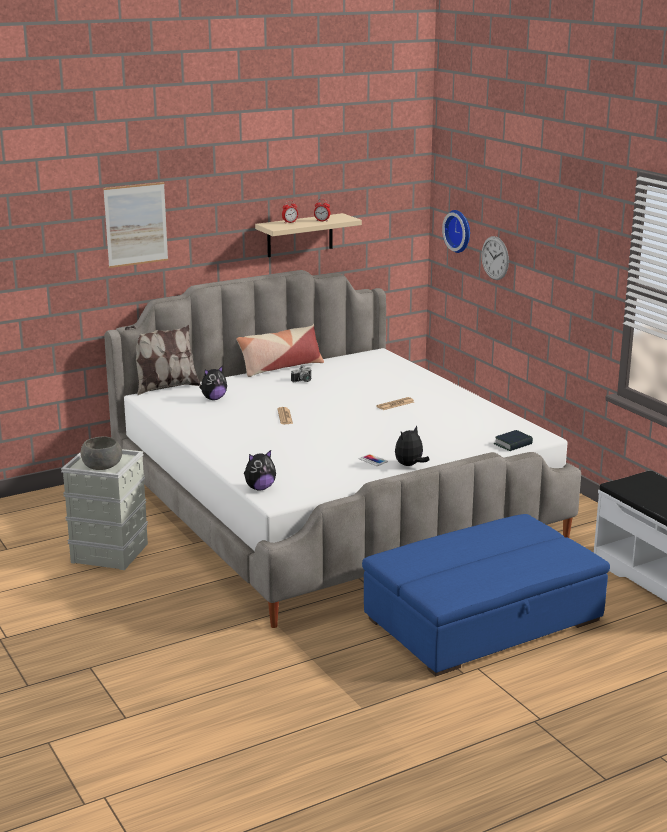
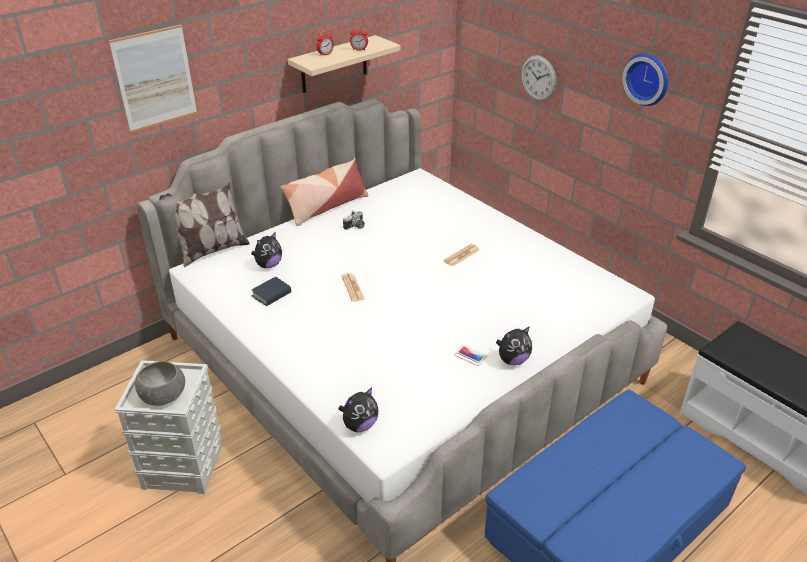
camera: 10 degrees left, 15 degrees up
(410, 465) = (512, 360): plush toy -> plush toy turned 150 degrees counterclockwise
(459, 231) = (494, 46): wall clock -> wall clock (648, 78)
(513, 444) = (605, 310): book -> book (271, 294)

